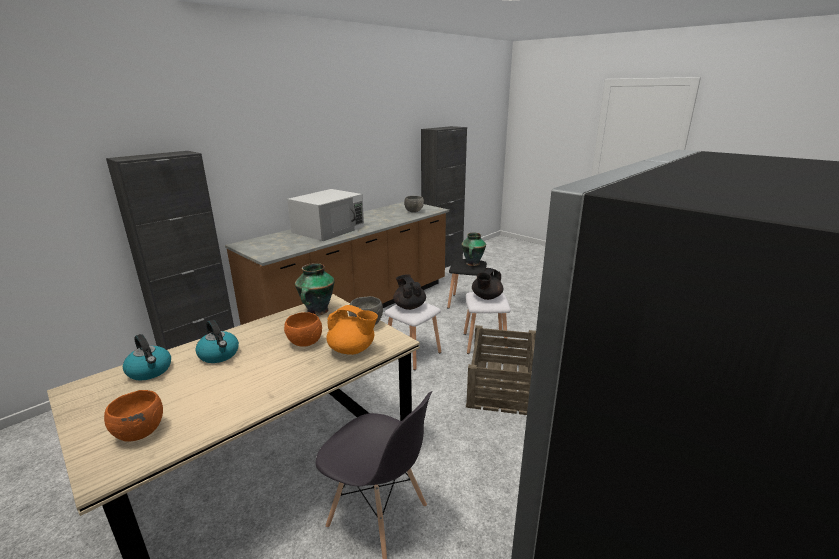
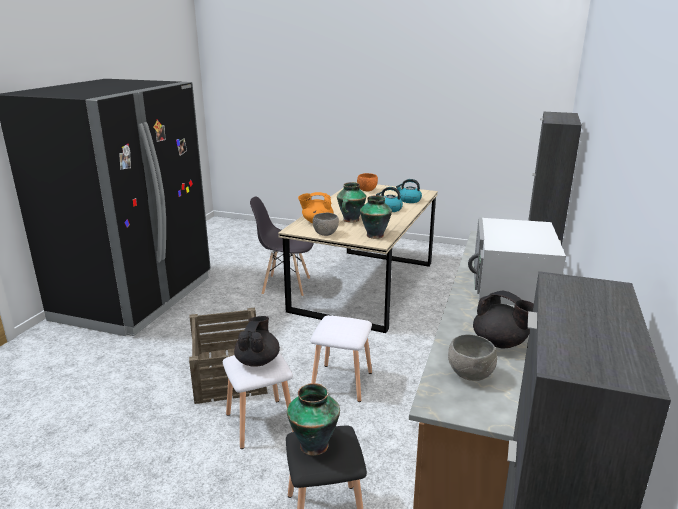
camera: 155 degrees right, 0 degrees up
(305, 343) = (350, 220): orange bowl -> vase
(409, 306) = (345, 324): black teapot -> black teapot (500, 343)

